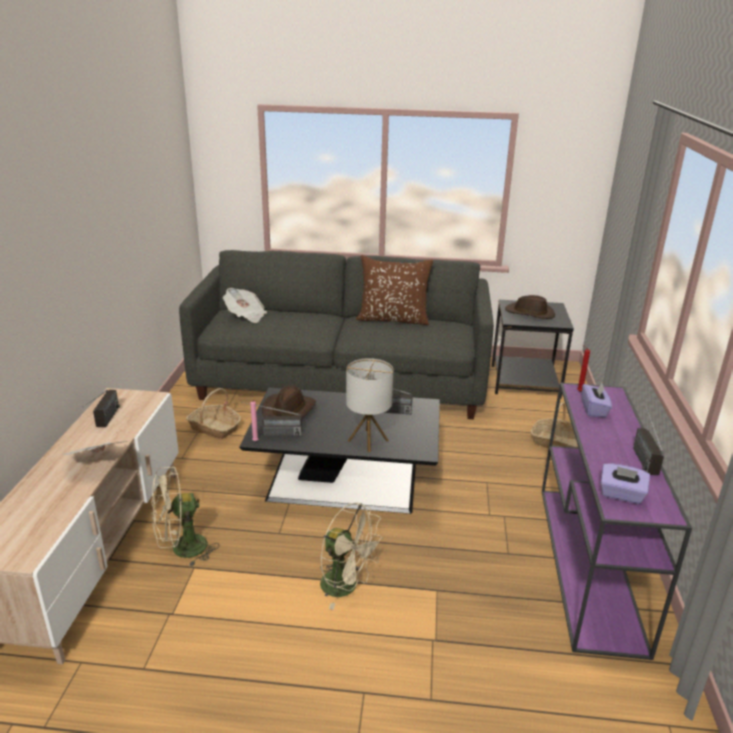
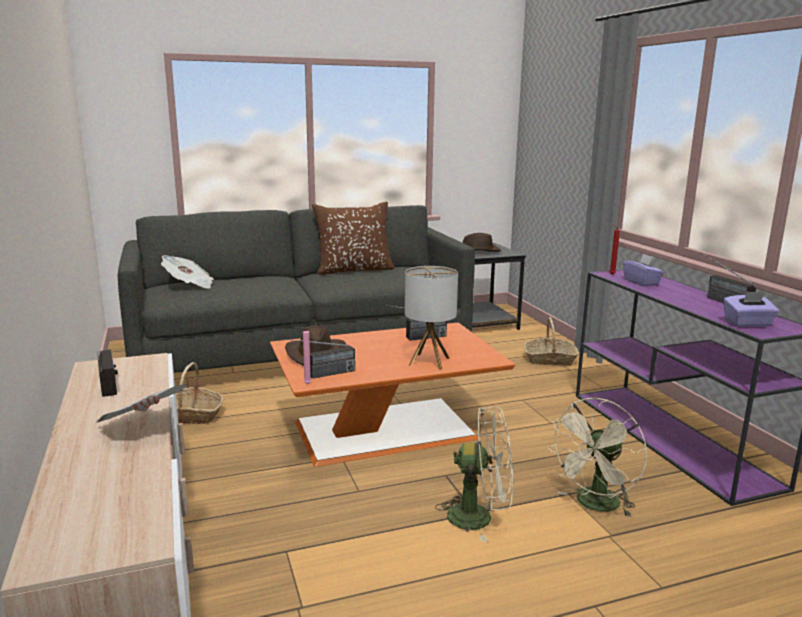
camera: 25 degrees left, 10 degrees down
(181, 549) = (253, 538): beige fan -> beige fan (595, 505)
(346, 481) = (388, 429): black coffee table -> orange coffee table

